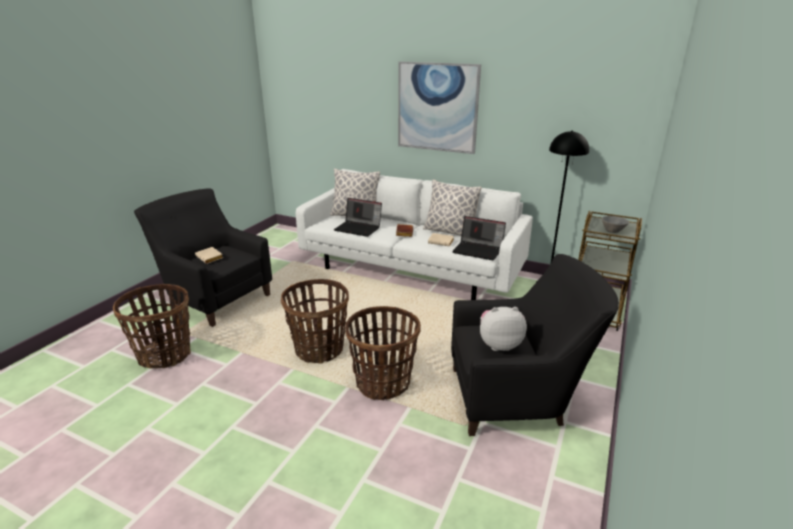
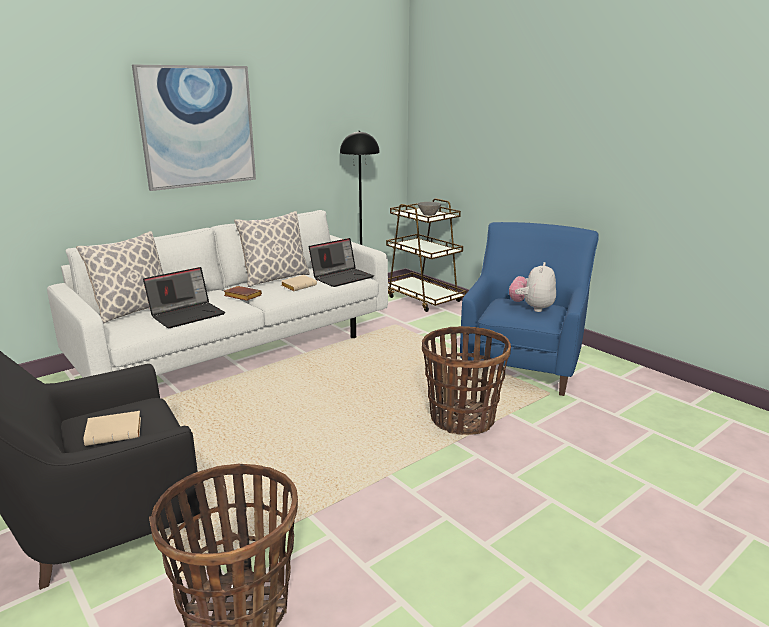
camera: 65 degrees left, 5 degrees down
(319, 349) = (362, 447): basket -> none
(517, 398) = (523, 362): black armchair -> blue armchair

